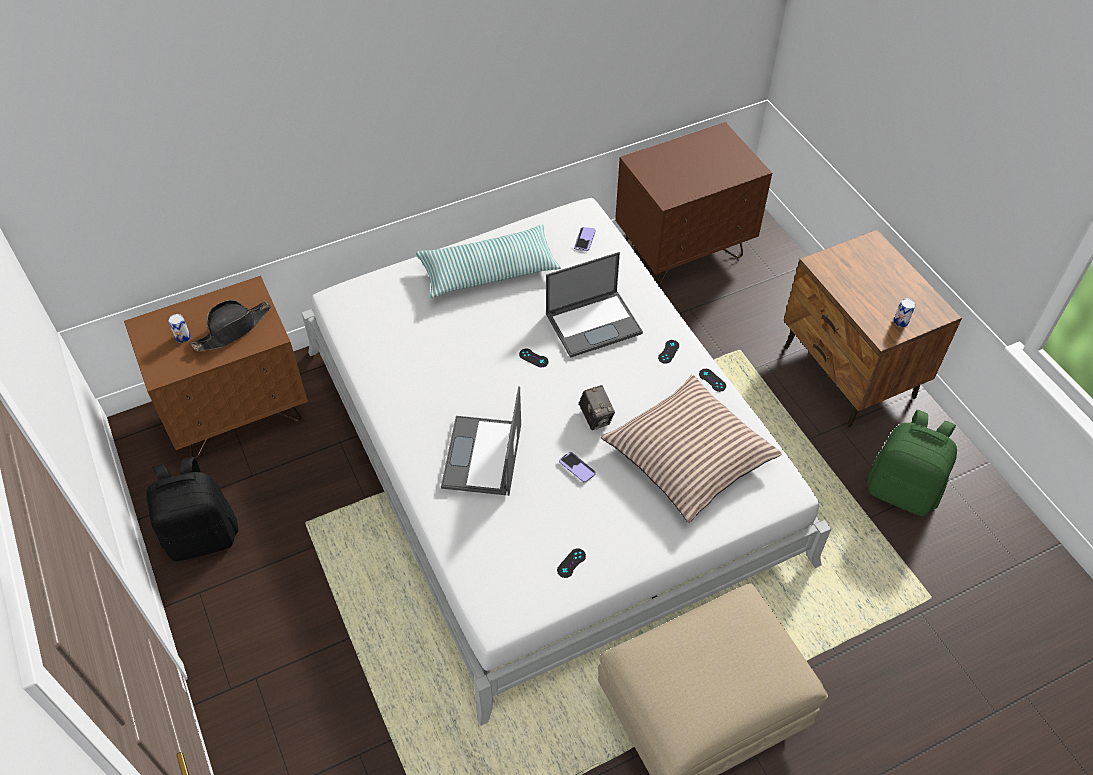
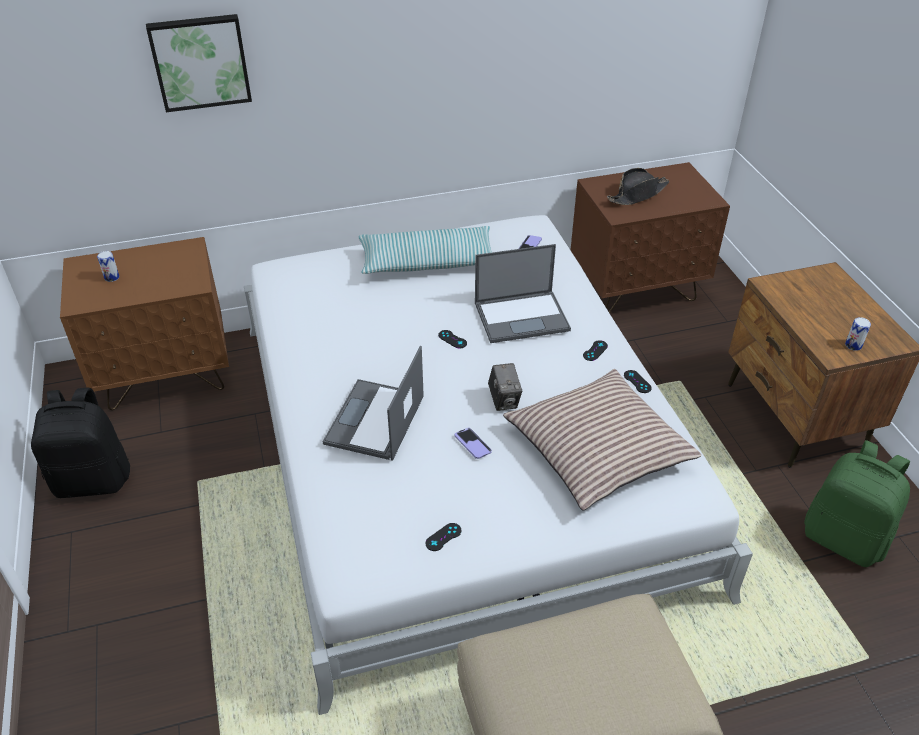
camera: 10 degrees right, 10 degrees down
(233, 329) = (161, 276): black hat -> black hat (637, 194)
(249, 119) = (200, 61): none -> picture

